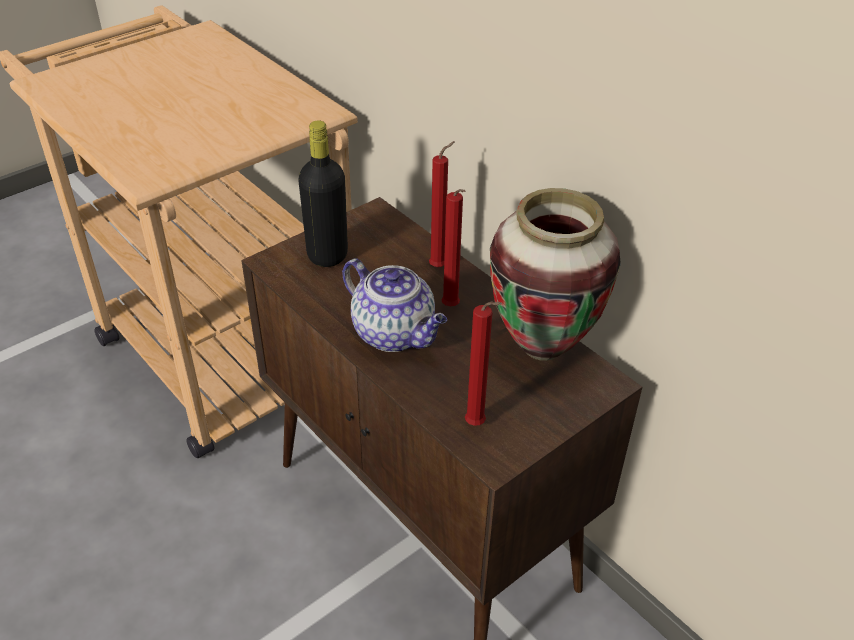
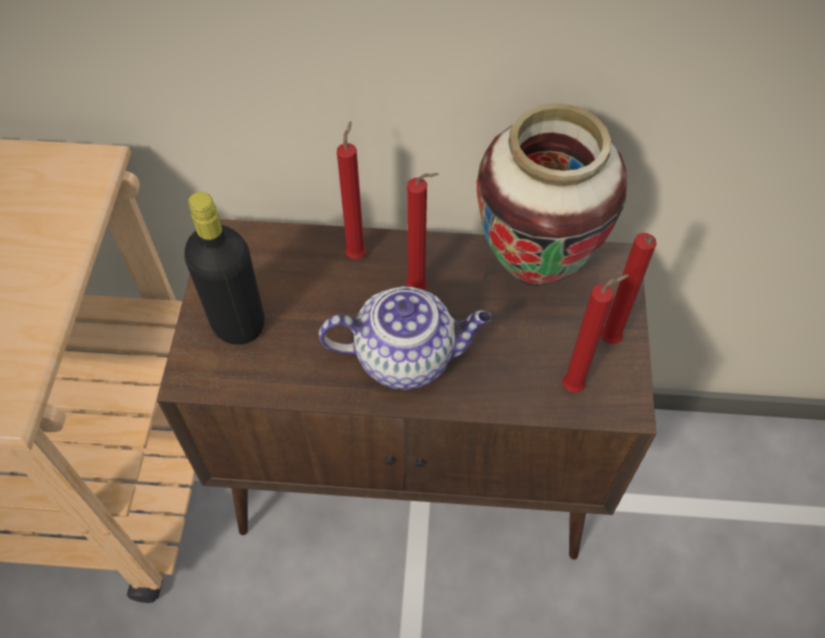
camera: 45 degrees left, 15 degrees up
(535, 420) = (609, 343): none -> red candle

